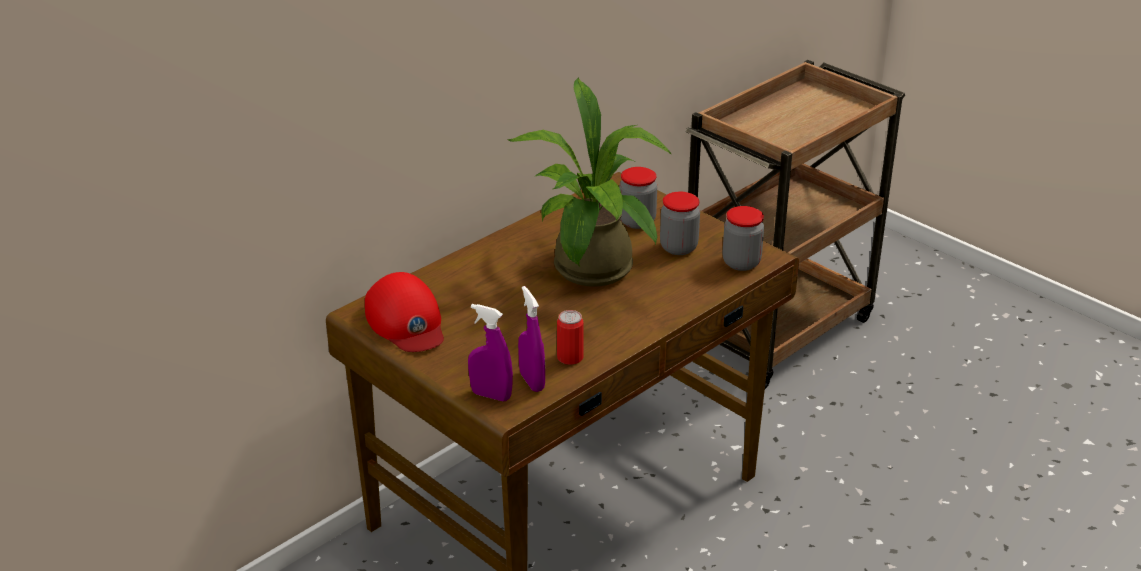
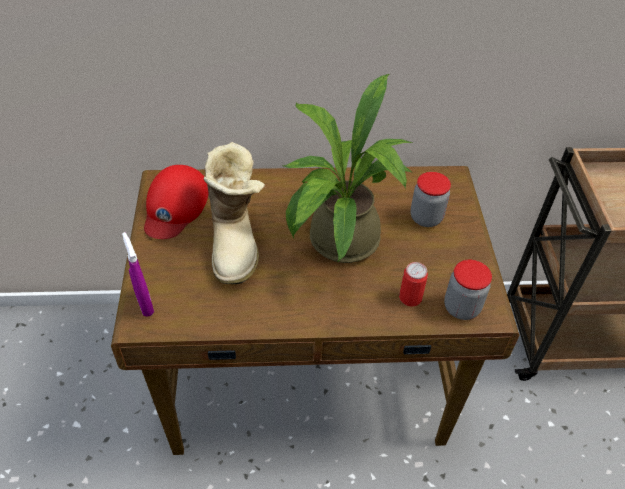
camera: 40 degrees right, 15 degrees up
(504, 316) = (236, 242): none -> boot
(532, 381) = (183, 312): purple spray bottle -> none
(570, 357) = (232, 309): can -> can (410, 297)
(678, 247) = (429, 261): jar -> none

